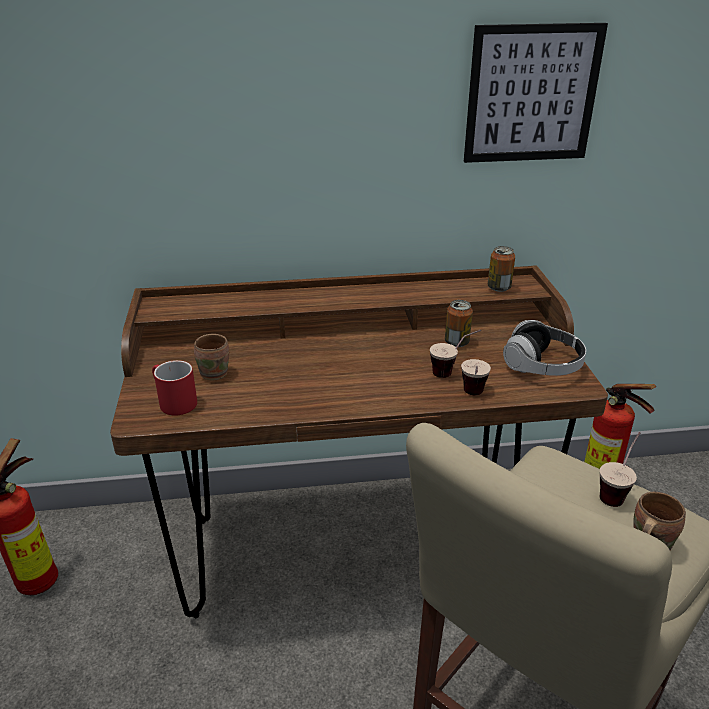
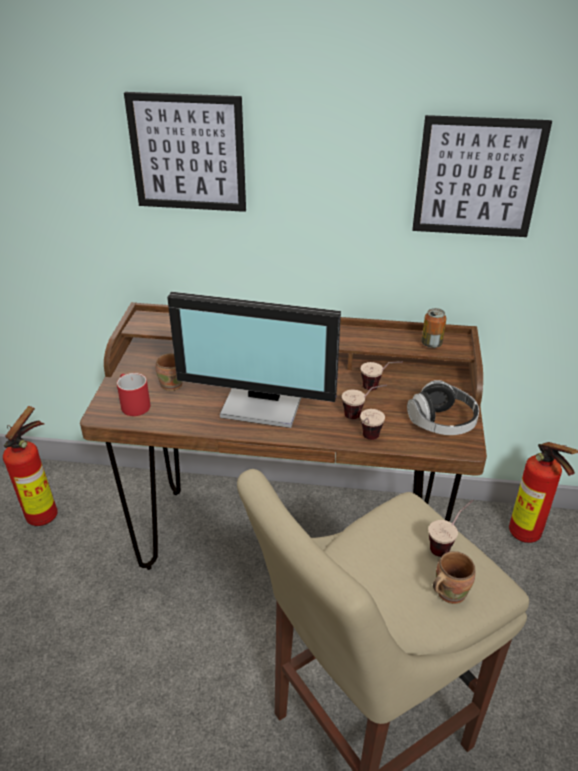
camera: 15 degrees right, 5 degrees up
(200, 90) = (188, 153): none -> picture
(335, 376) = (264, 403): none -> monitor
(457, 342) = (379, 388): can -> cup

